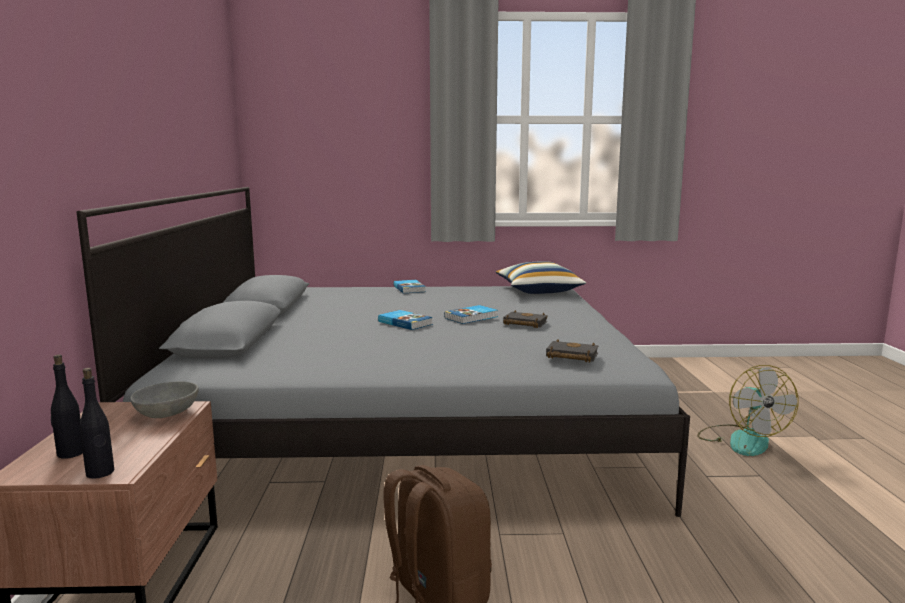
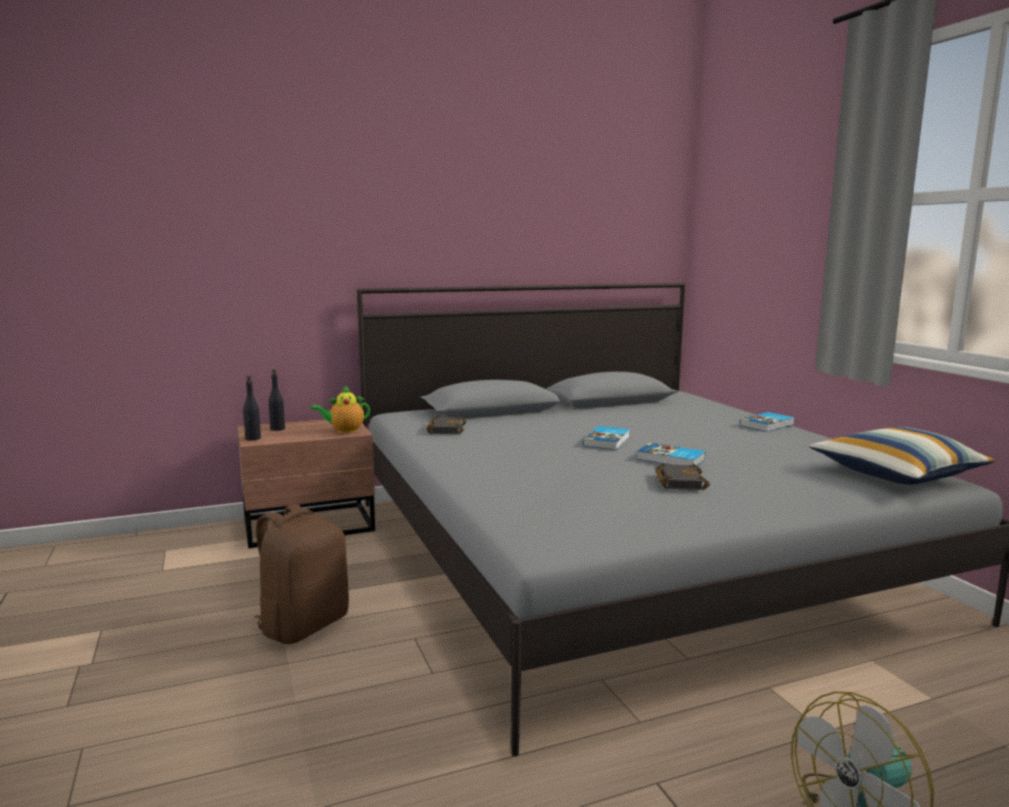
camera: 70 degrees right, 0 degrees up
(166, 413) = (344, 431): grey bowl -> teapot
(570, 356) = (549, 508): black book -> black book (445, 429)

